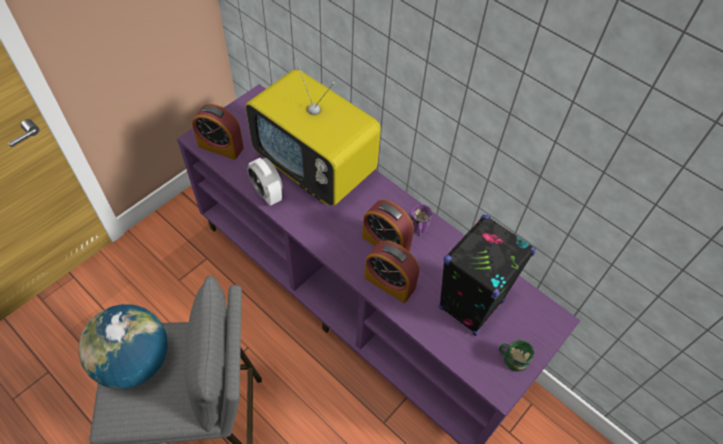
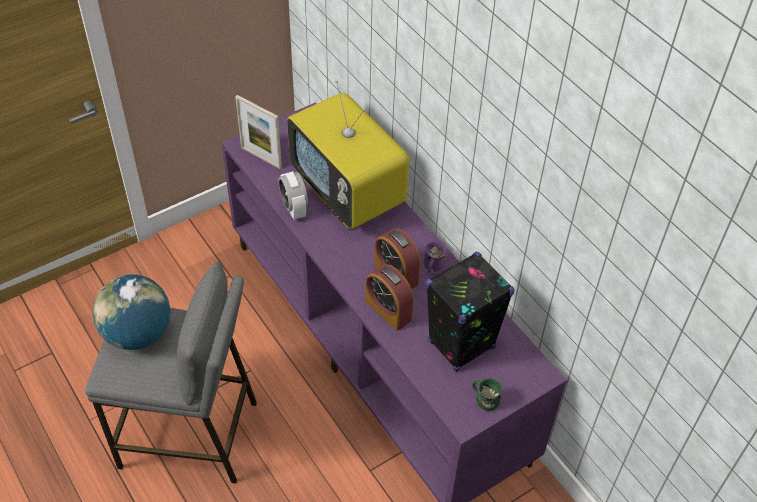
camera: 15 degrees right, 5 degrees down
(220, 147) = (261, 157): alarm clock -> picture frame

